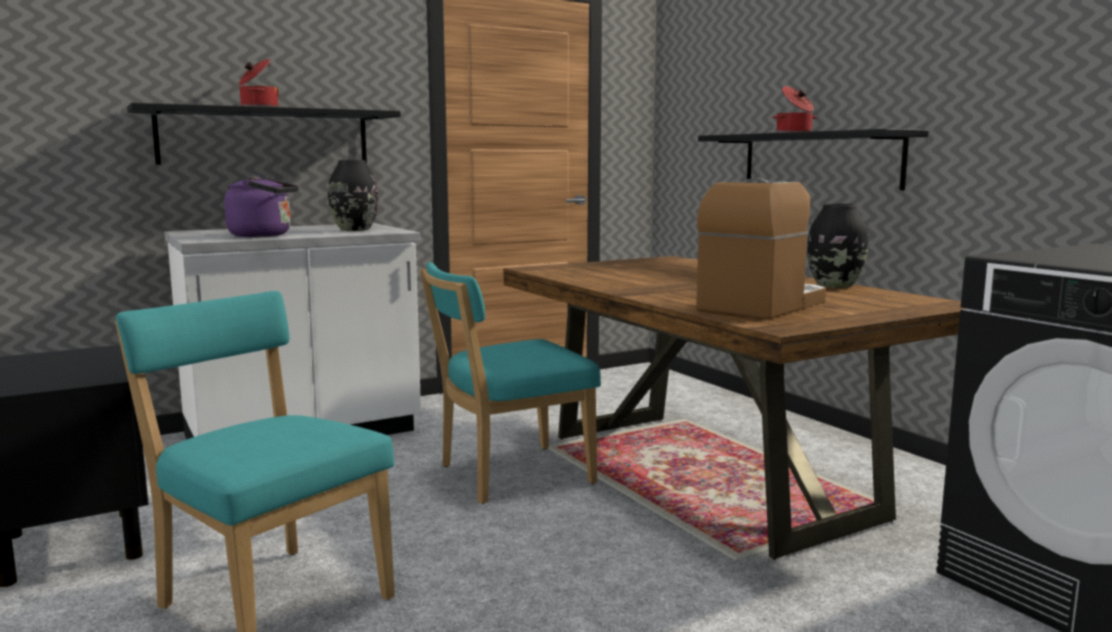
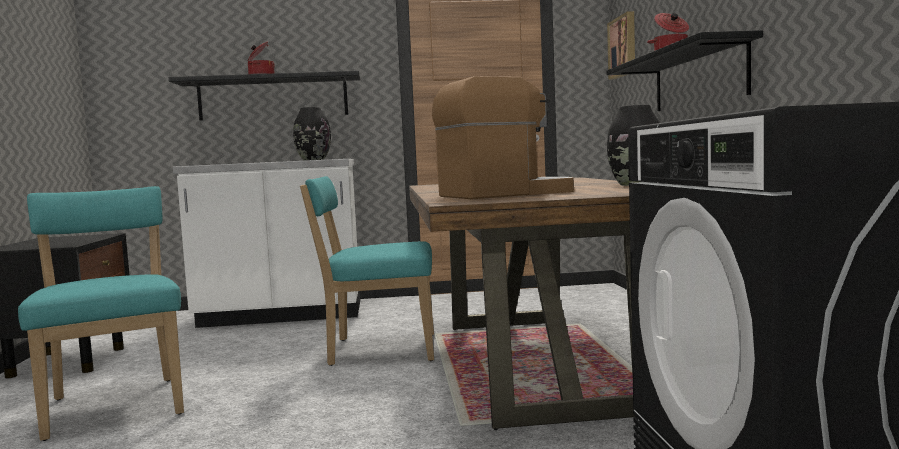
camera: 25 degrees right, 5 degrees down
(264, 235) = (240, 163): purple kettle -> none
(686, 103) = (624, 46): none -> picture

